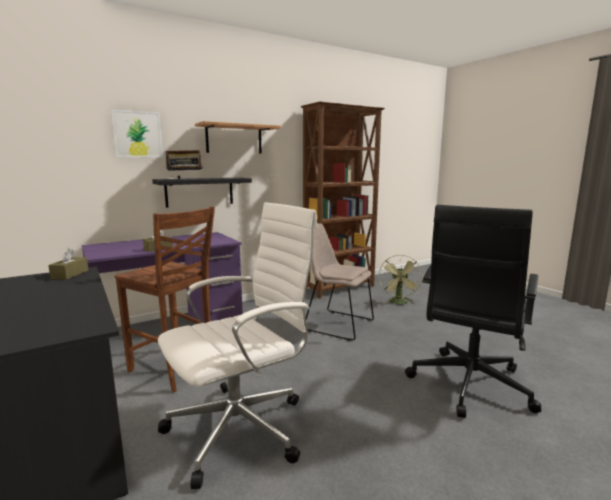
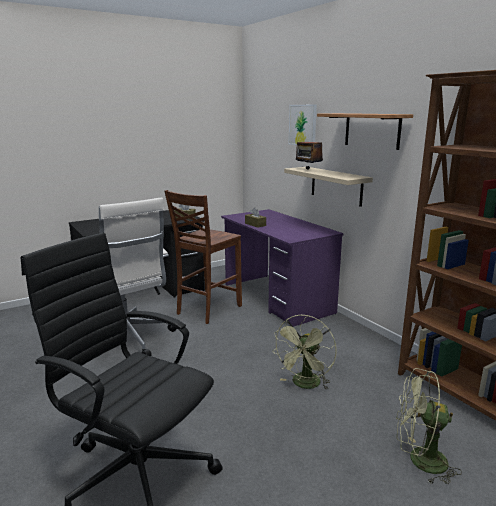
camera: 90 degrees right, 5 degrees up
(199, 192) = (336, 186): black shelf -> beige shelf
(336, 324) = (305, 385): beige chair -> green fan

